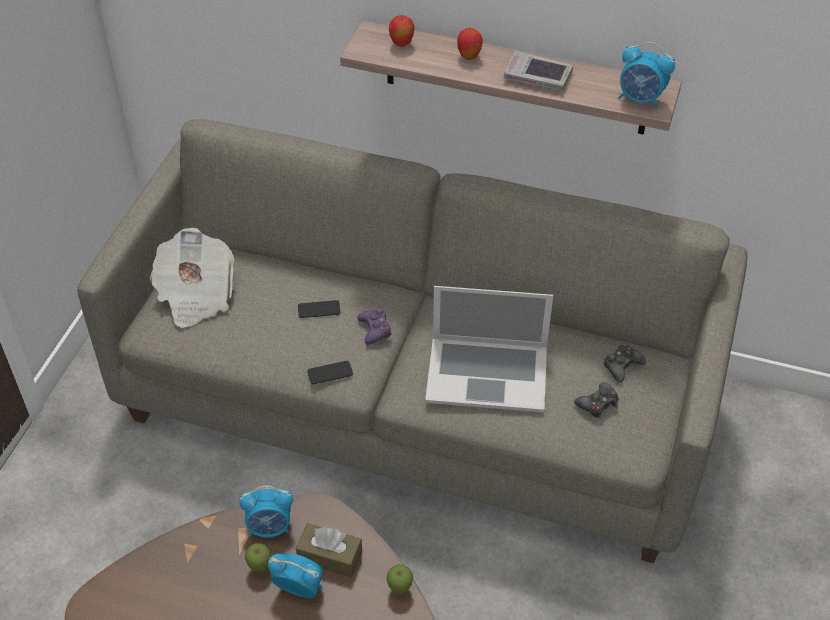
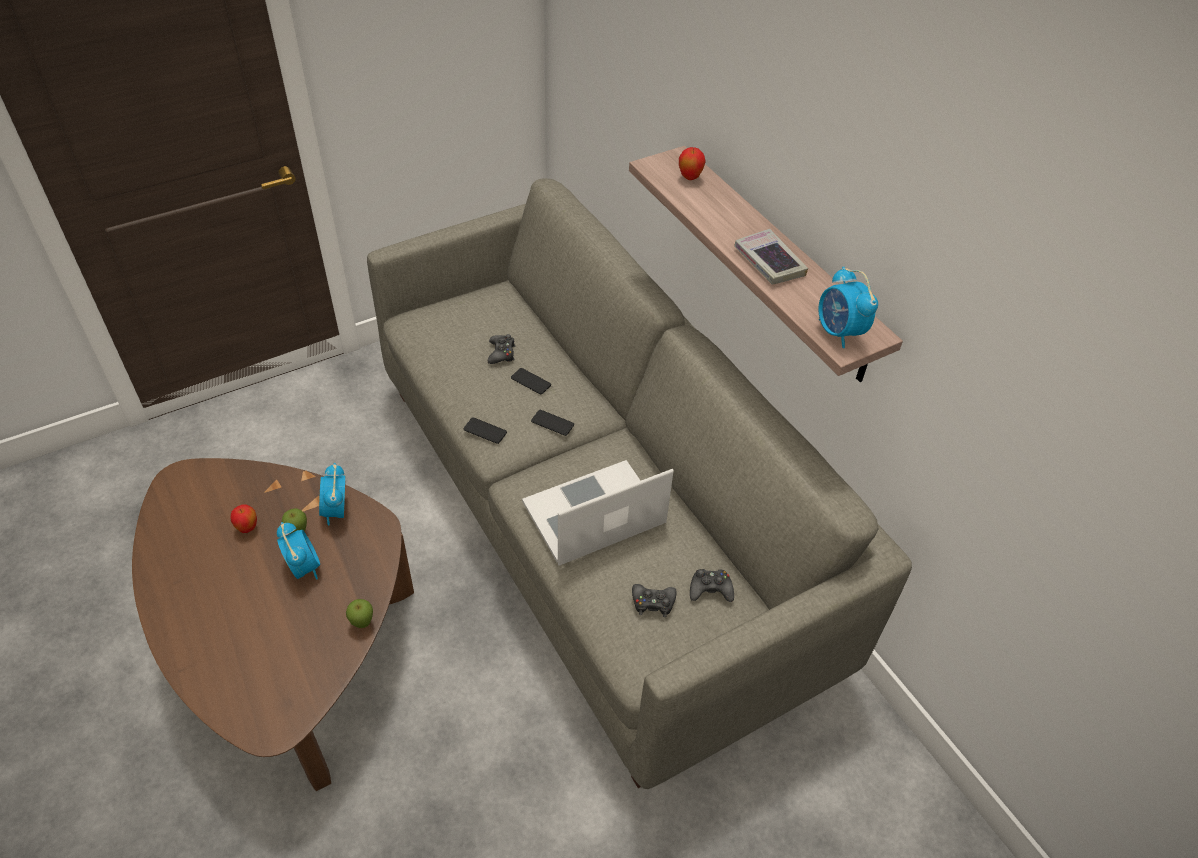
camera: 40 degrees right, 0 degrees up
(195, 295) = (463, 316): newspaper -> none
(267, 303) = (501, 353): none -> black game controller
(270, 527) = (336, 511): alarm clock -> alarm clock turned 45 degrees clockwise
(330, 556) = (347, 562): brown tissue box -> none
(375, 330) = (552, 423): purple game controller -> phone
(469, 57) = (732, 216): apple -> apple (247, 528)
(487, 373) = (594, 513): laptop -> laptop turned 105 degrees clockwise

